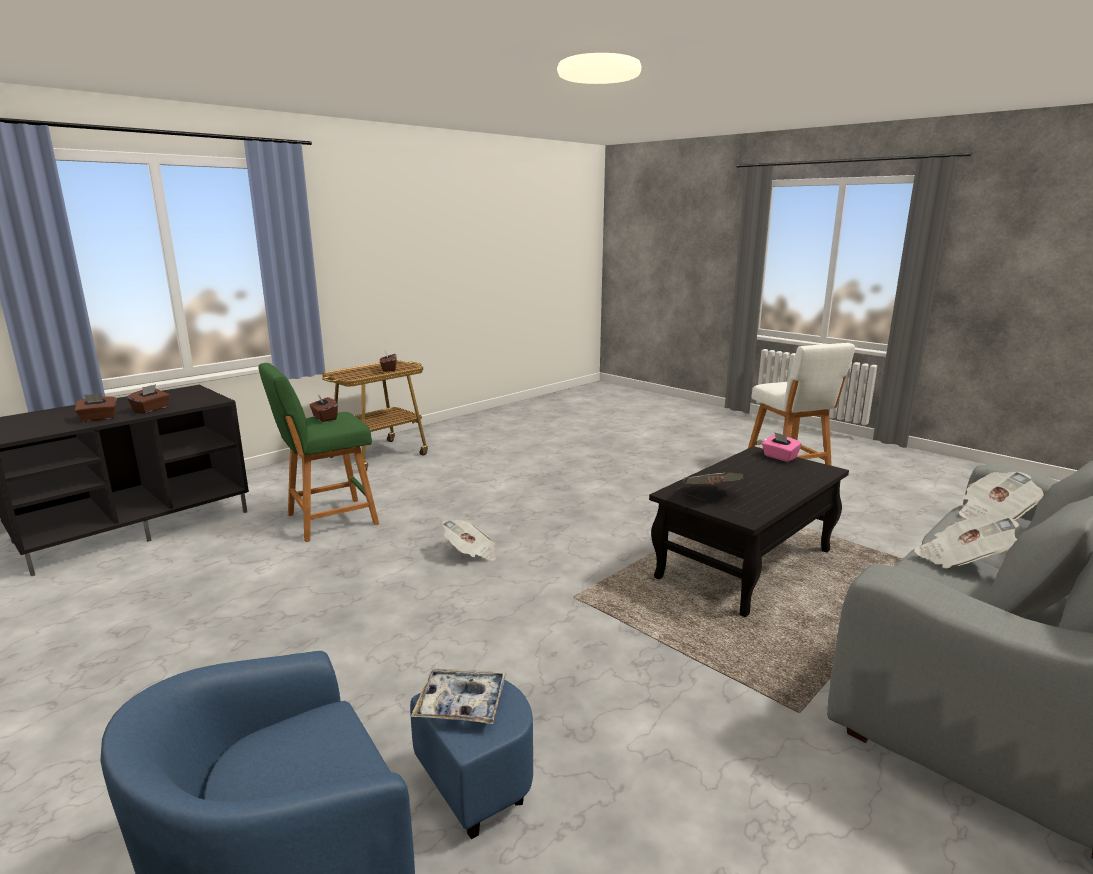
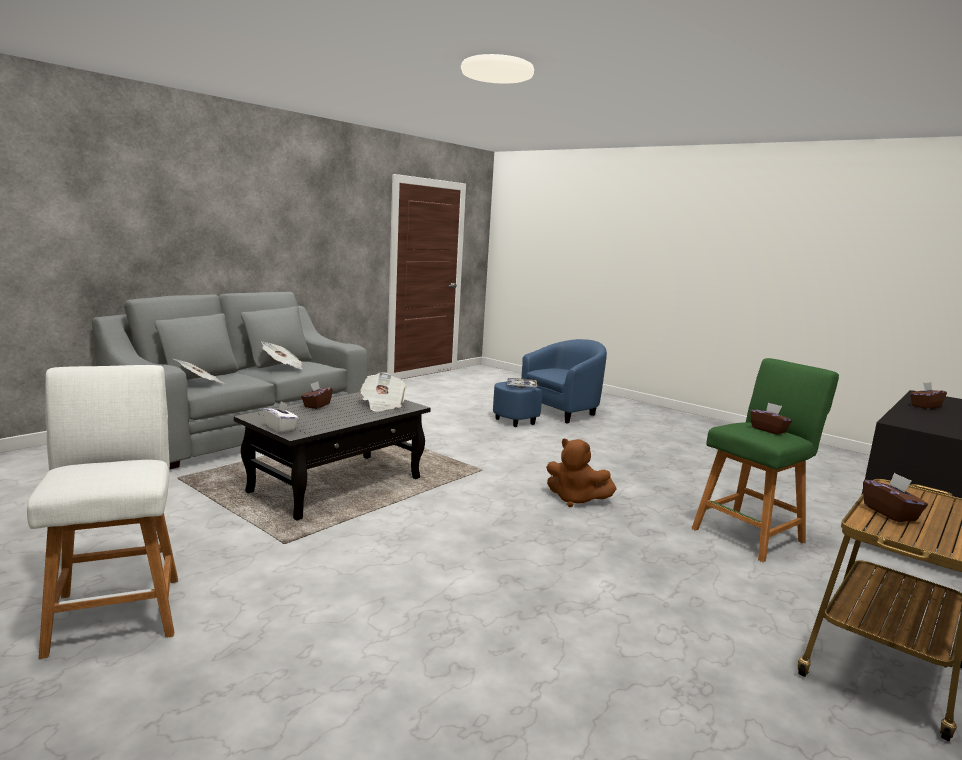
camera: 175 degrees right, 5 degrees down
(151, 410) = (917, 413): brown tissue box -> brown tissue box (316, 405)
(471, 553) = (575, 499): newspaper -> brown plush toy
(779, 457) = (281, 428): pink tissue box -> white tissue box

